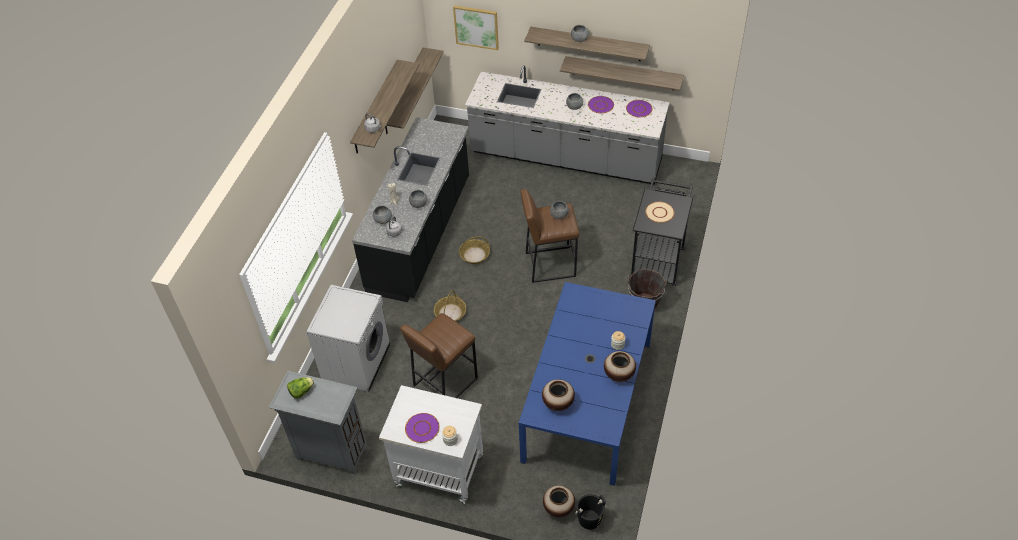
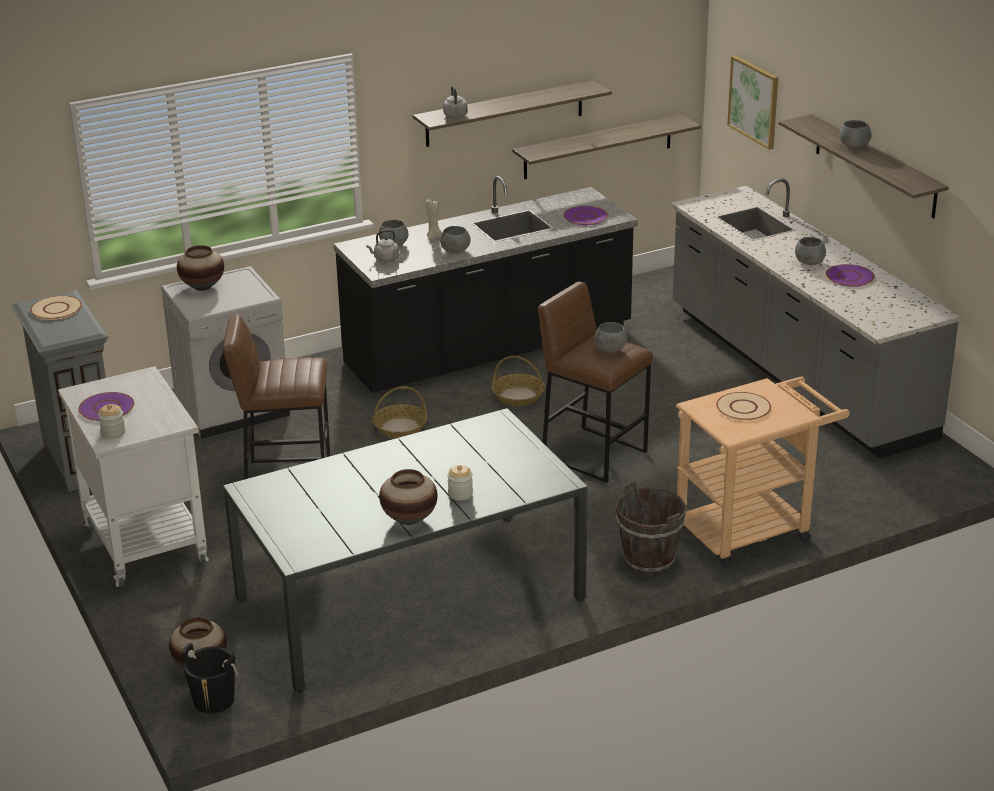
camera: 45 degrees right, 20 degrees down
(301, 391) = (56, 309): lettuce -> beige plate
(558, 403) = (294, 497): vase -> vase (203, 286)
(587, 401) = (410, 598): blue dining table -> grey dining table
(623, 73) = (911, 239): shelf -> none
(639, 109) = (898, 303): purple plate -> purple plate (585, 217)
(658, 258) = (752, 529): black cart -> beige cart

